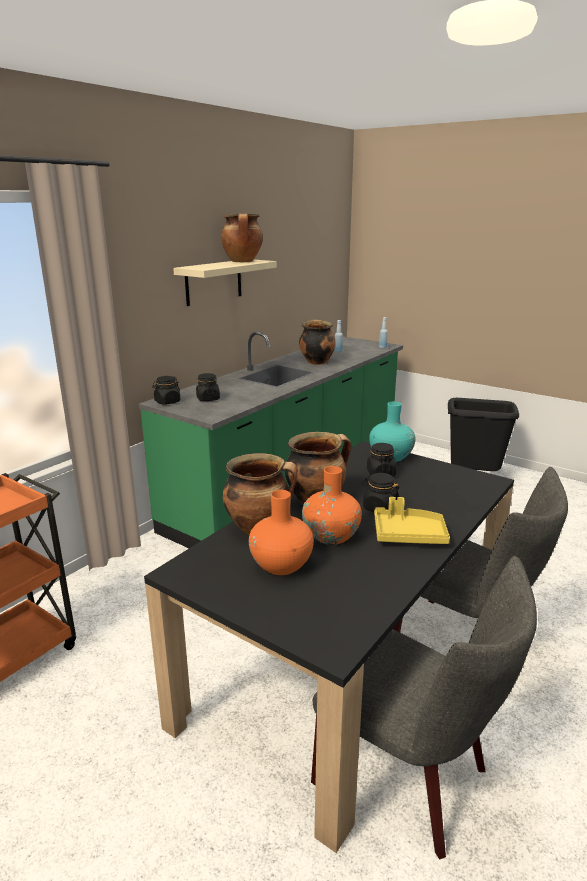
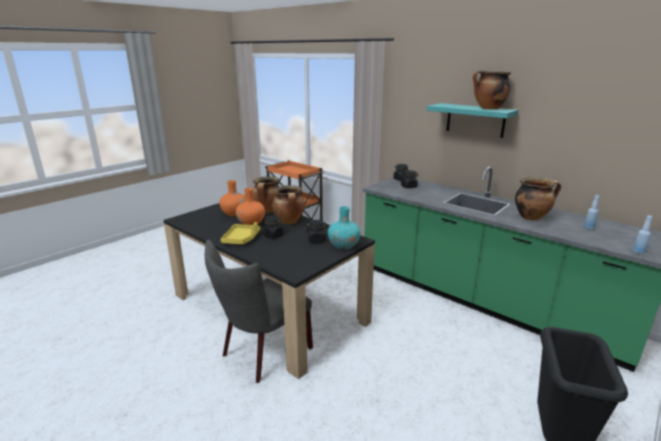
camera: 95 degrees right, 0 degrees up
(213, 282) = (475, 120): beige shelf -> turquoise shelf
(411, 779) = (191, 316): grey chair -> none

